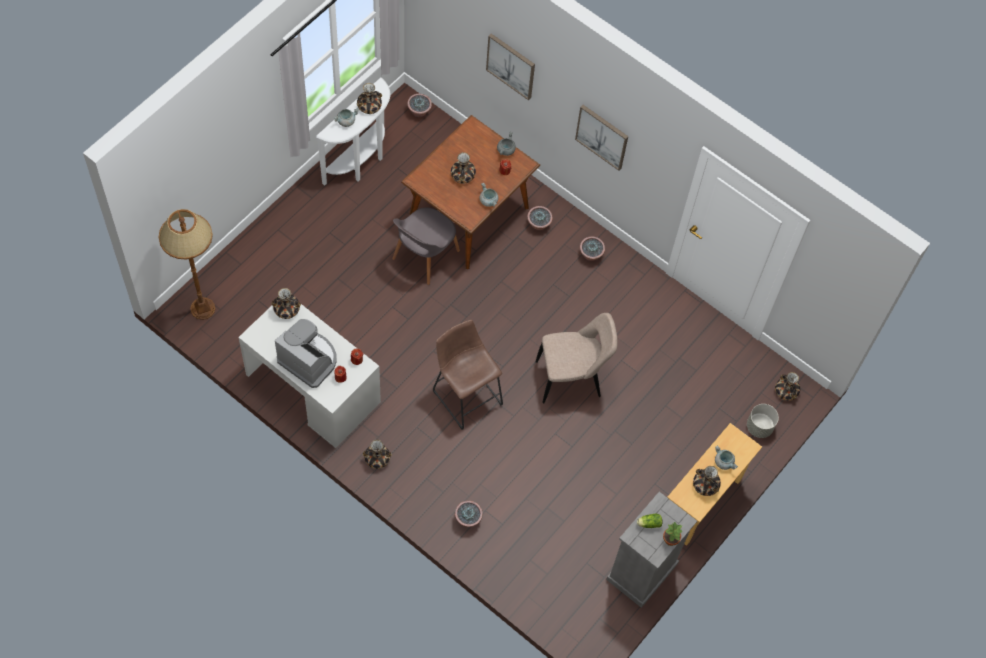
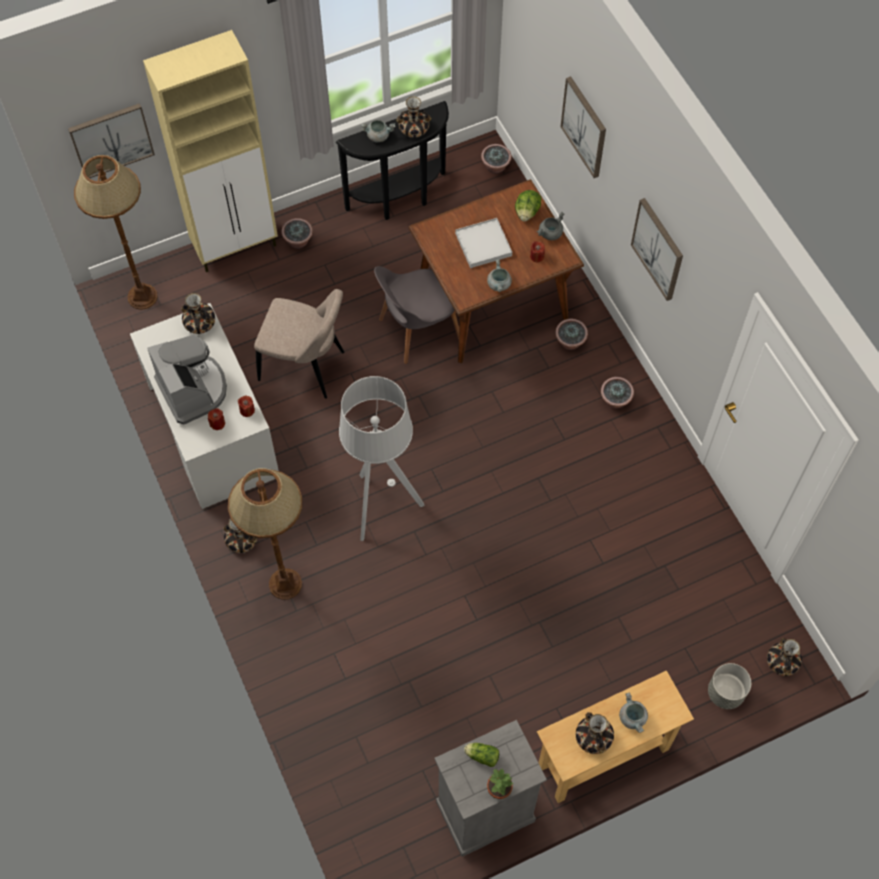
camera: 30 degrees right, 0 degrees up
(171, 196) = (111, 140): none -> picture
(255, 243) = (236, 247): none -> beige cabinet
(361, 162) = (400, 200): white console table -> black console table
(425, 476) = (285, 584): none -> brown floor lamp
(462, 176) = (483, 245): vase -> white tray
(465, 394) = (382, 506): brown stool -> grey floor lamp
(468, 519) = (308, 655): potted plant -> potted plant (298, 242)
(481, 140) = (527, 212): none -> lettuce
(571, 379) = (517, 538): beige chair -> beige chair (306, 367)

